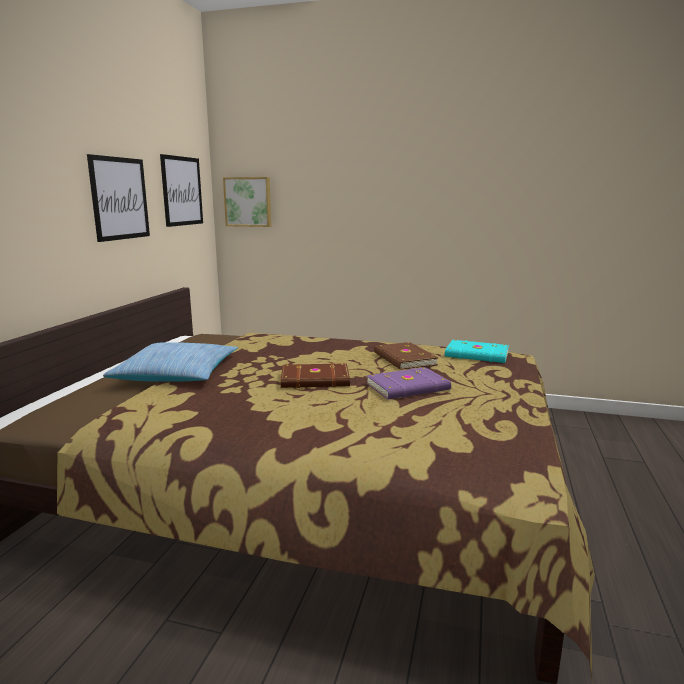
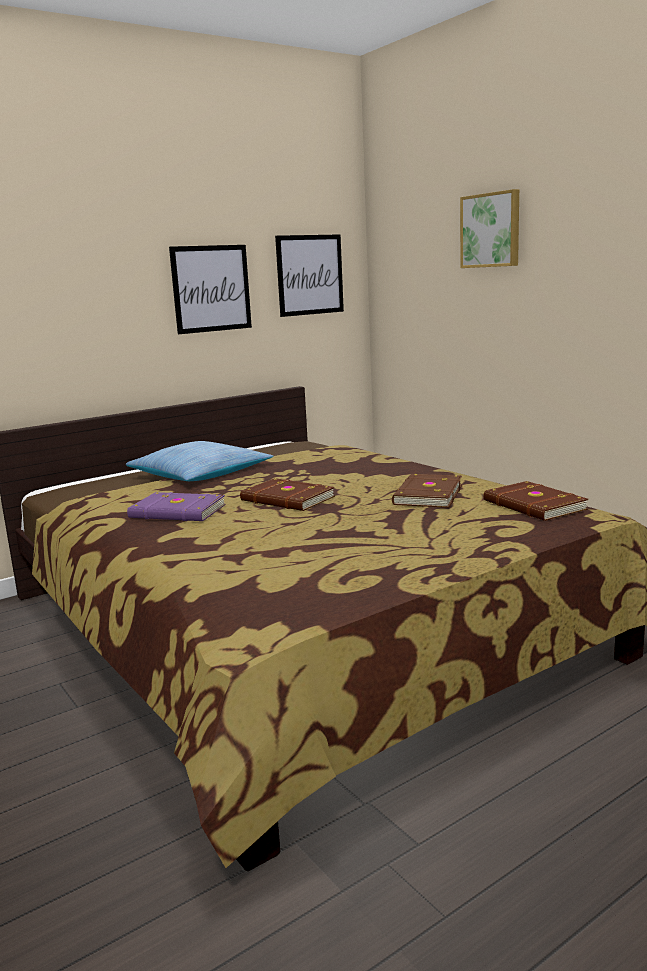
camera: 40 degrees right, 0 degrees up
(248, 202) = (397, 283): picture -> picture (491, 230)
(409, 387) = (358, 523): purple book -> purple book (177, 512)
(477, 355) = (533, 506): turquoise book -> brown book

